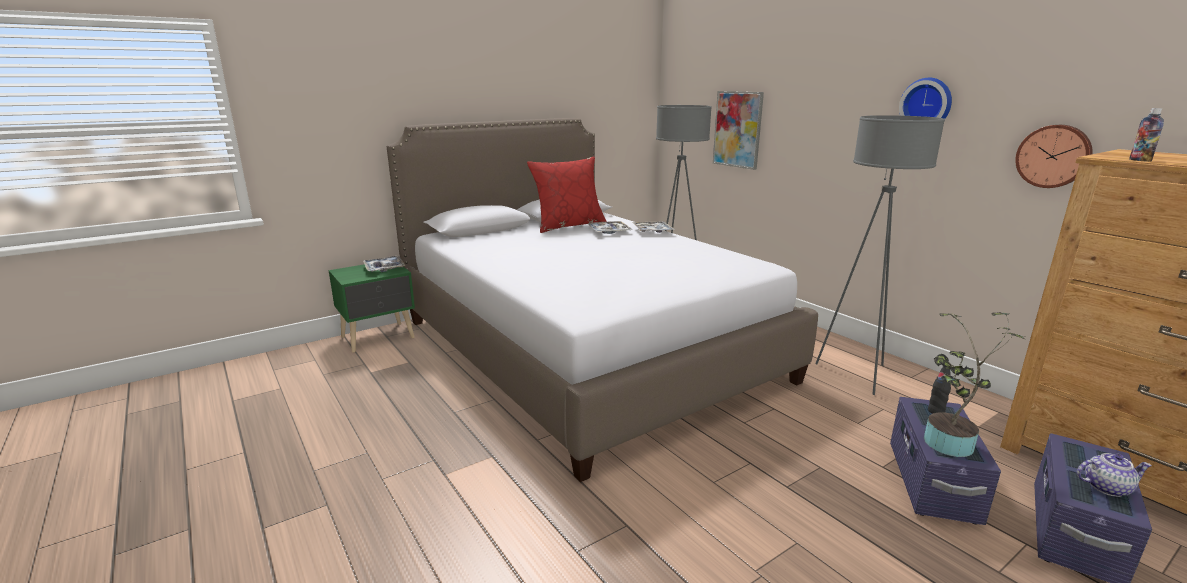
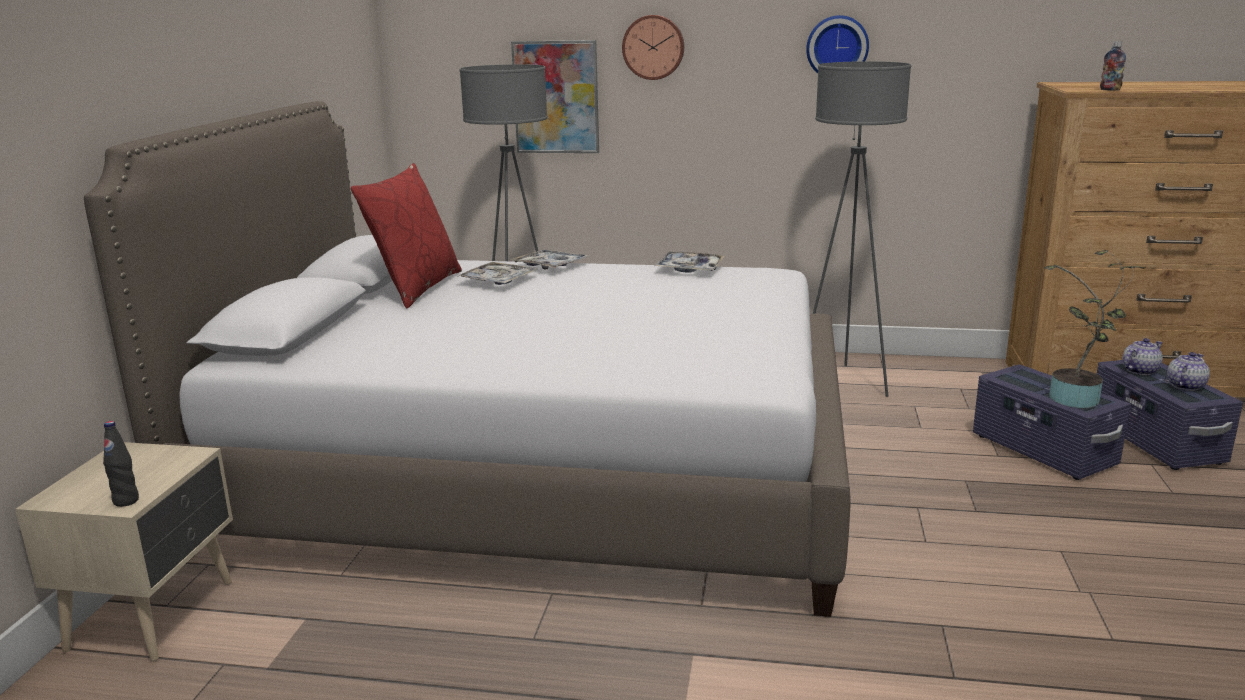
camera: 45 degrees left, 0 degrees up
(379, 338) = (156, 614): green nightstand -> beige nightstand
(384, 268) = (146, 461): tray -> tray (690, 269)
(936, 411) = (1021, 377): black bottle -> black bottle (126, 501)
(1054, 156) = (977, 94): wall clock -> wall clock (653, 47)
(1081, 456) = (1139, 370): none -> teapot

